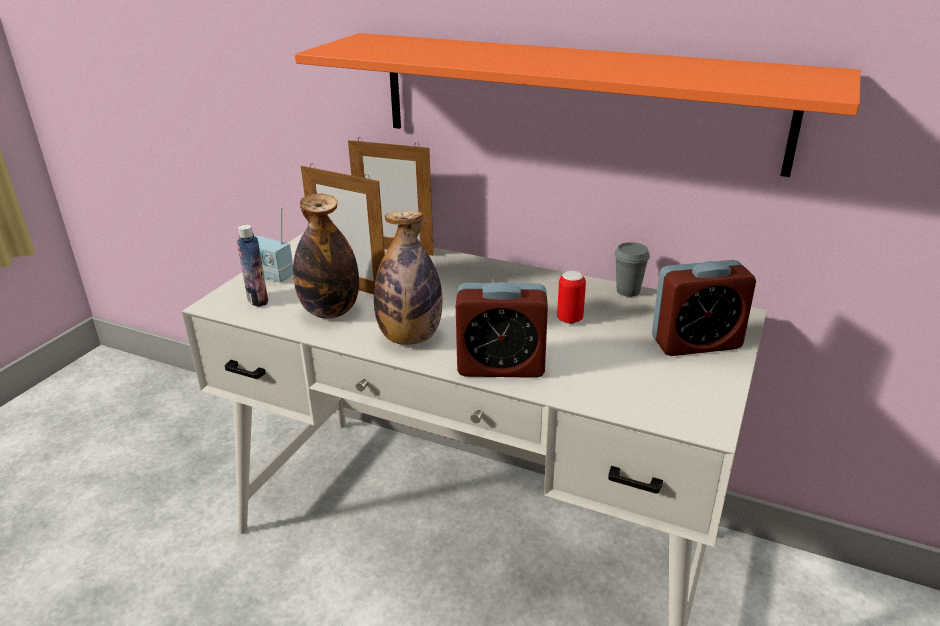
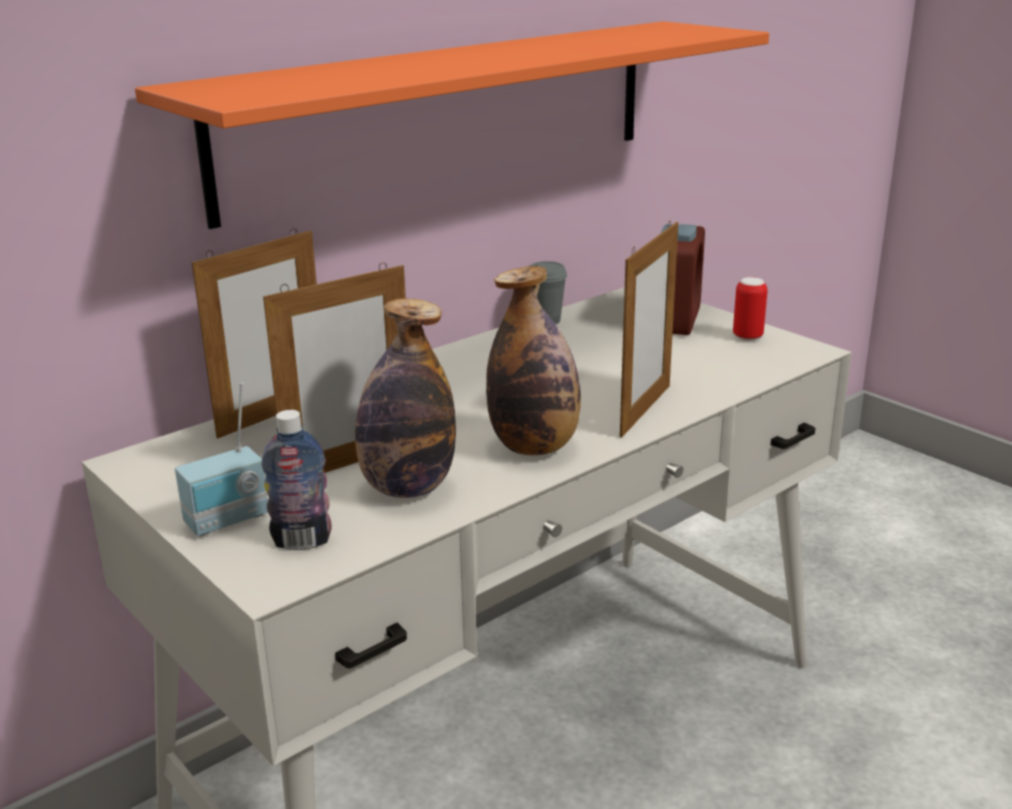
camera: 65 degrees left, 5 degrees down
(501, 366) = (645, 410): alarm clock -> picture frame
(570, 319) = (578, 358): can -> can (747, 337)

